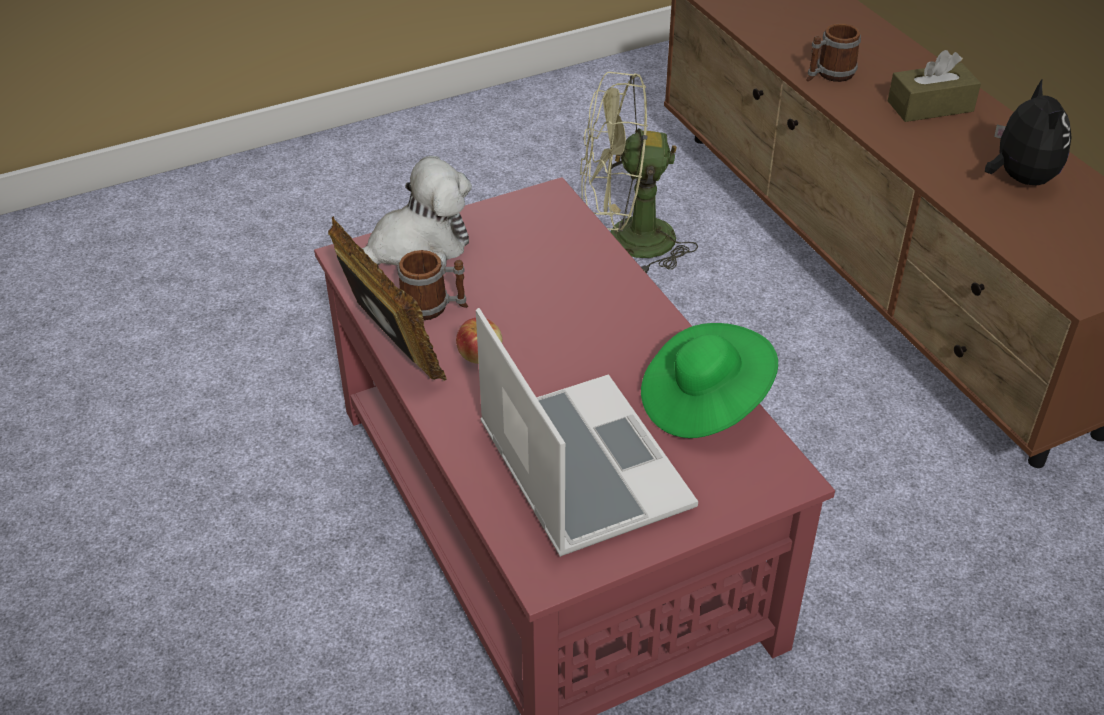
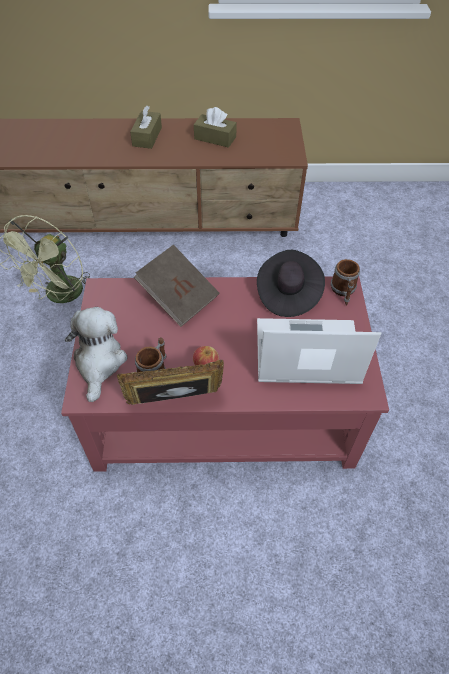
camera: 65 degrees left, 10 degrees up
(596, 279) = (178, 297): none -> brown book
(704, 402) = (288, 294): green hat -> black hat
(829, 75) = (96, 153): mug -> mug (343, 292)
(1019, 178) = (215, 138): plush toy -> brown tissue box

